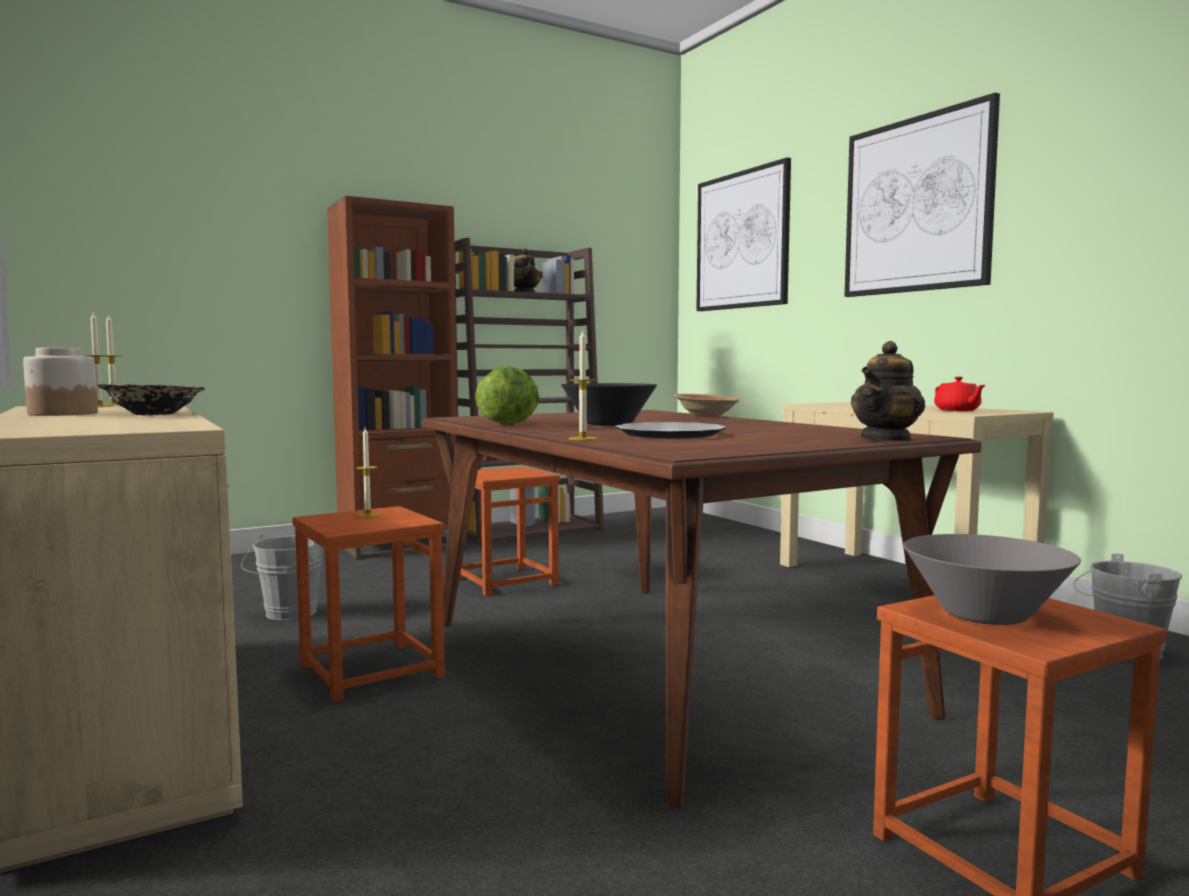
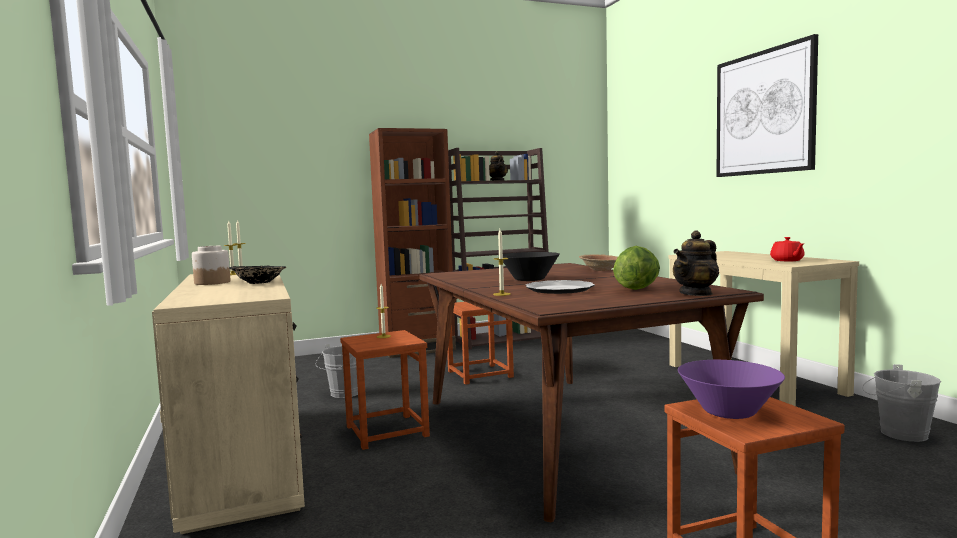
camera: 10 degrees right, 0 degrees up
(509, 424) = (468, 280): lettuce -> lettuce (637, 289)
(742, 240) = (648, 136): picture -> none
(984, 615) = (728, 412): grey bowl -> purple bowl

